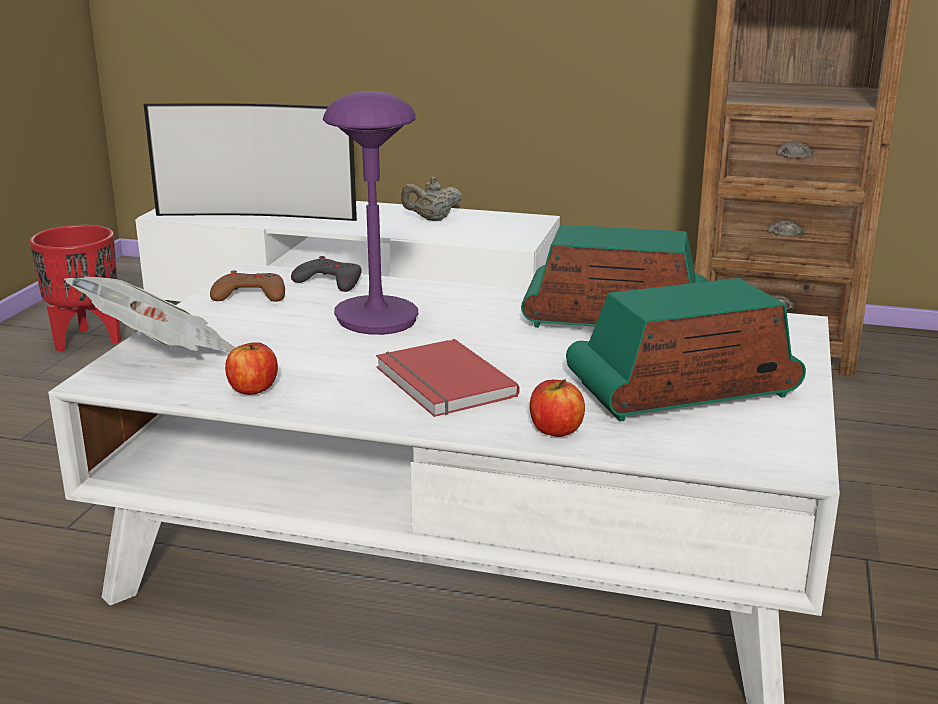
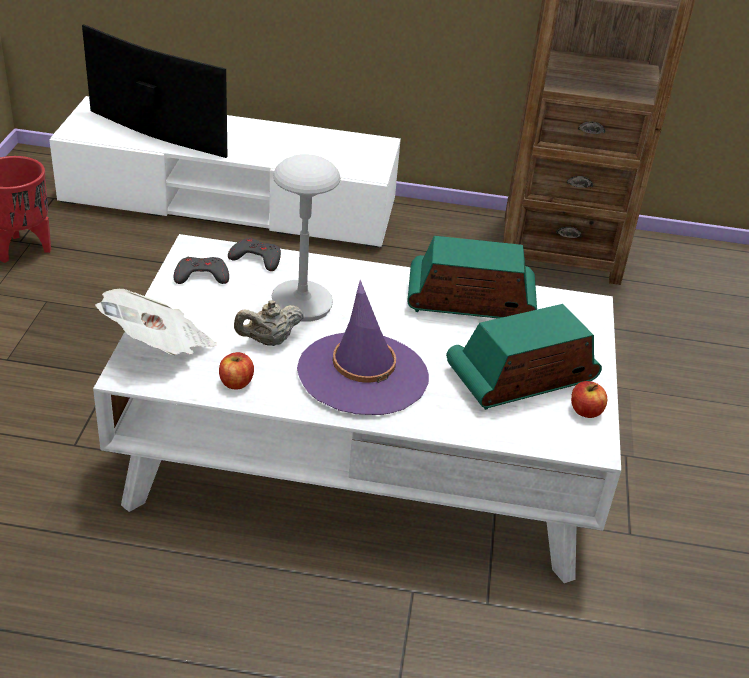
camera: 10 degrees left, 15 degrees up
(250, 295) = (201, 275): brown game controller -> grey game controller
(257, 215) = (153, 136): television -> television turned 150 degrees counterclockwise
(377, 319) = (302, 303): purple table lamp -> grey table lamp
(432, 219) = (299, 143): beige teapot -> beige teapot (269, 341)
(441, 383) = (363, 374): red book -> purple hat
(555, 430) = (445, 419): apple -> apple (585, 411)

